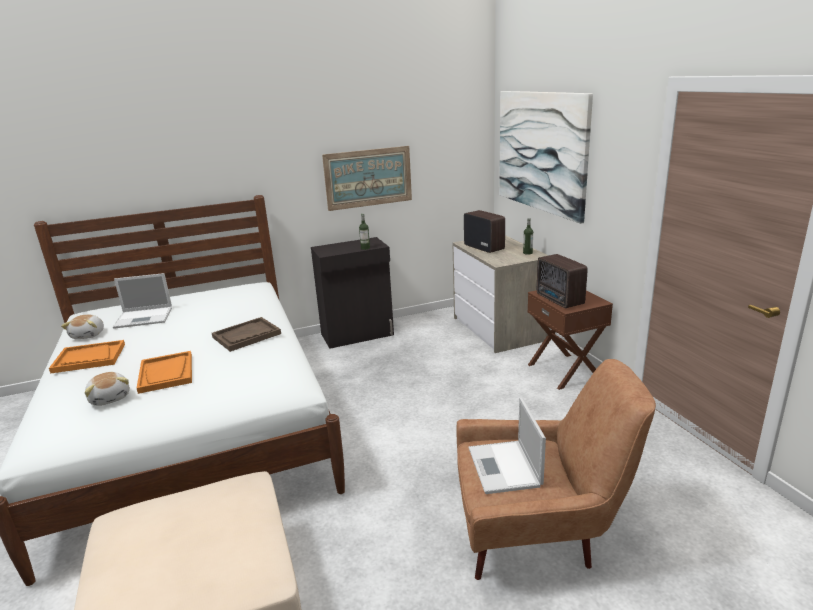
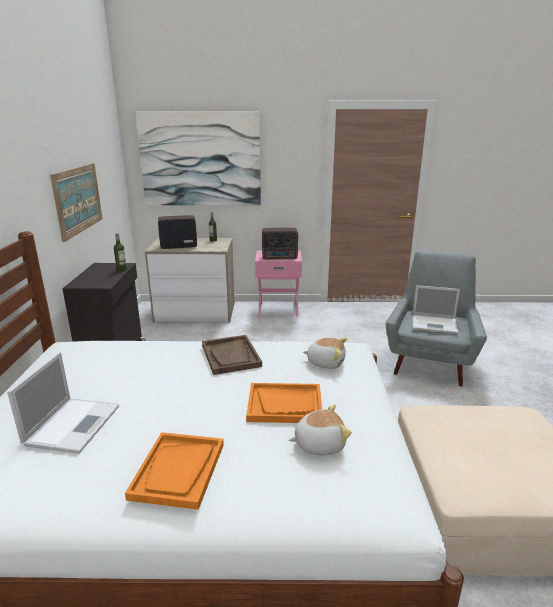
camera: 70 degrees left, 0 degrees up
(89, 335) = (69, 481): plush toy -> plush toy (326, 362)
(538, 533) = (430, 360): brown armchair -> grey armchair
(565, 371) = (278, 309): brown nightstand -> pink nightstand

